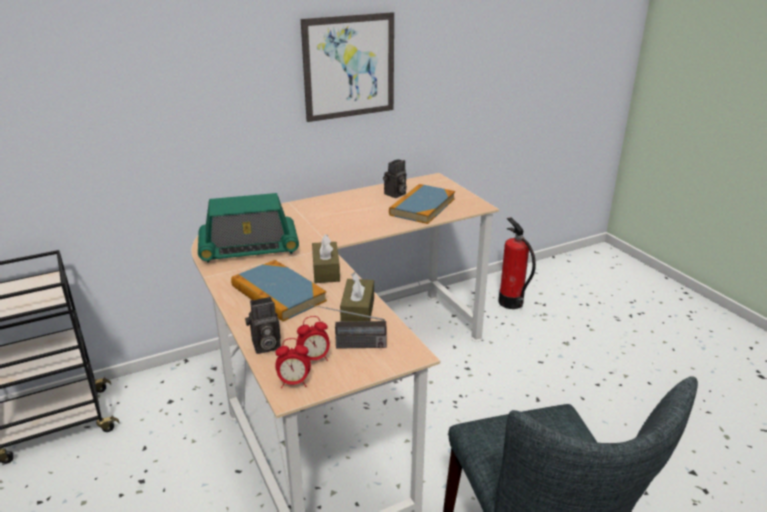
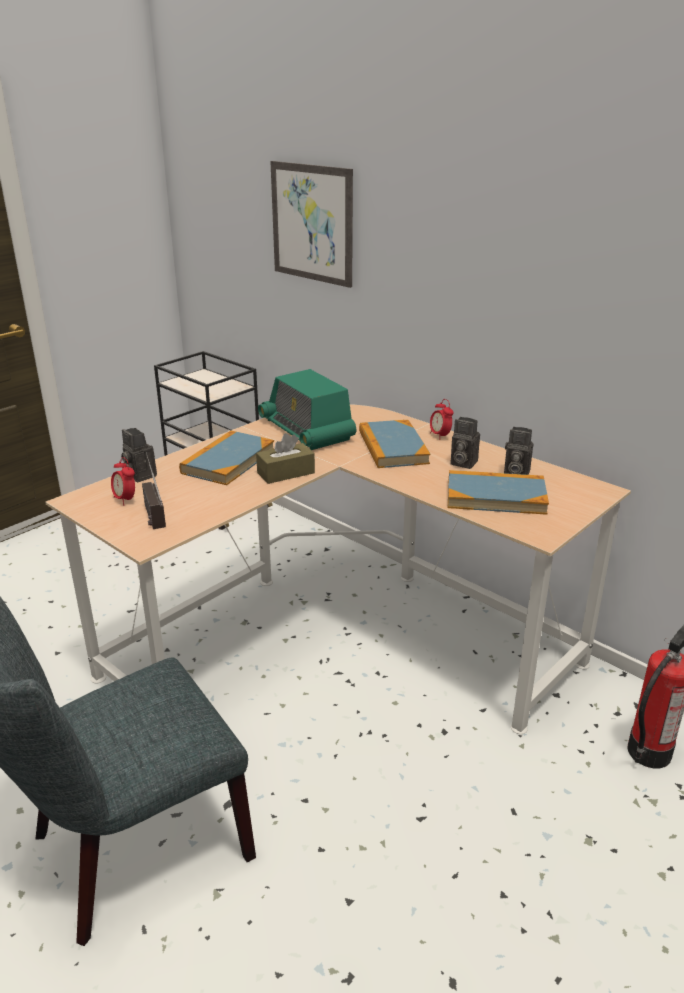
camera: 70 degrees right, 0 degrees up
(294, 382) = (88, 498): alarm clock -> alarm clock (440, 436)
(319, 222) = (392, 447): none -> book
(349, 67) = (527, 288): picture -> picture (312, 223)
(358, 311) = (213, 504): brown tissue box -> none
(366, 205) = (462, 463): none -> camera

